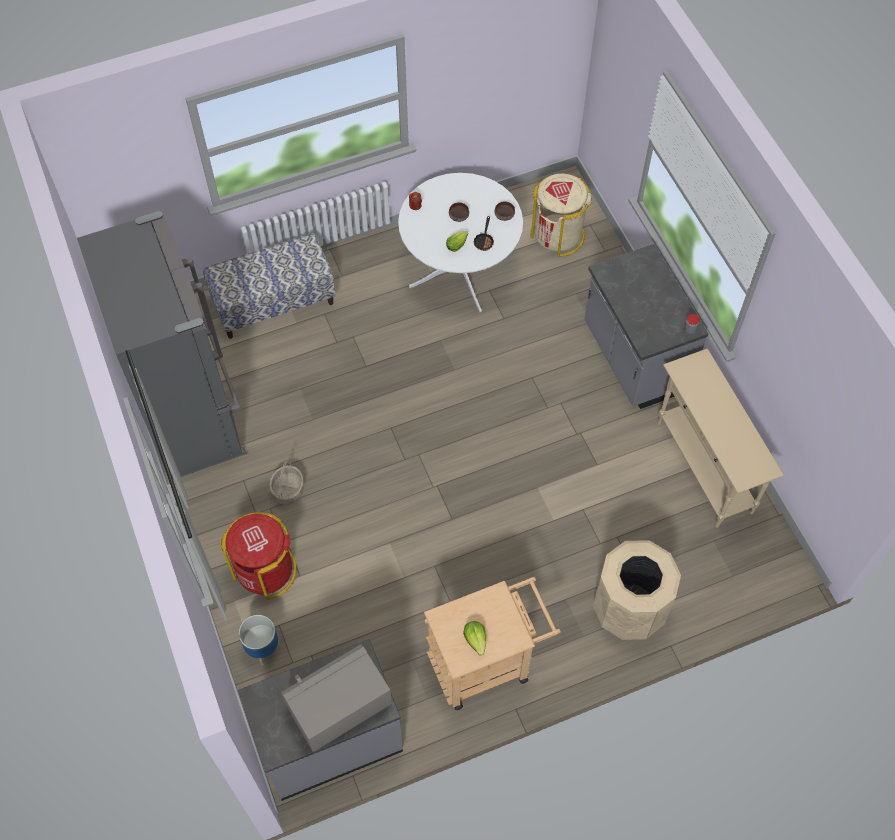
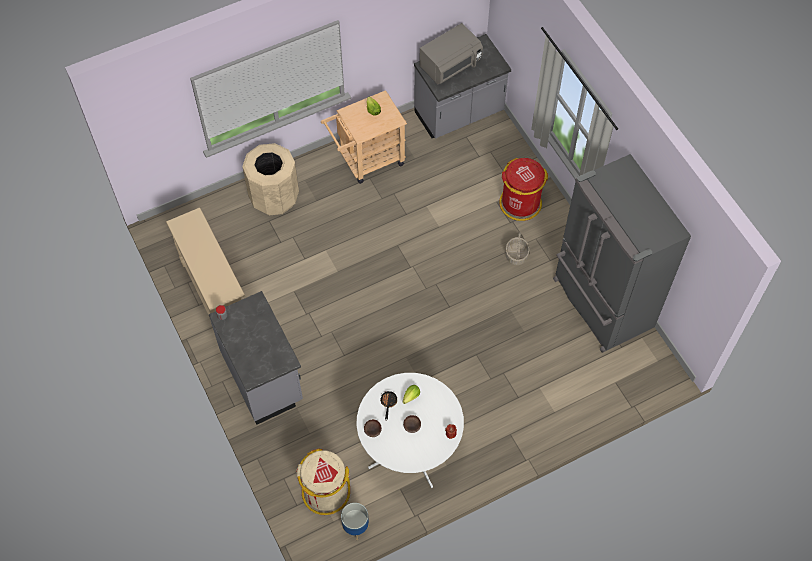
camera: 175 degrees right, 0 degrees up
(263, 648) = (510, 158): planter -> planter (355, 527)
(274, 302) = (561, 404): bench -> none

